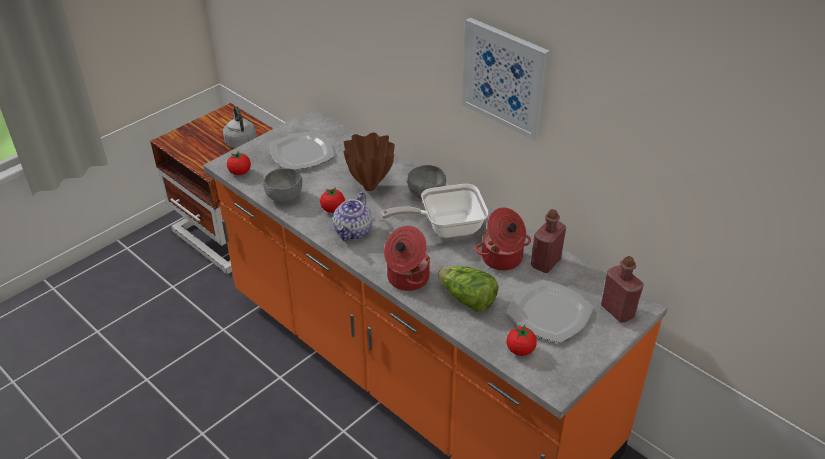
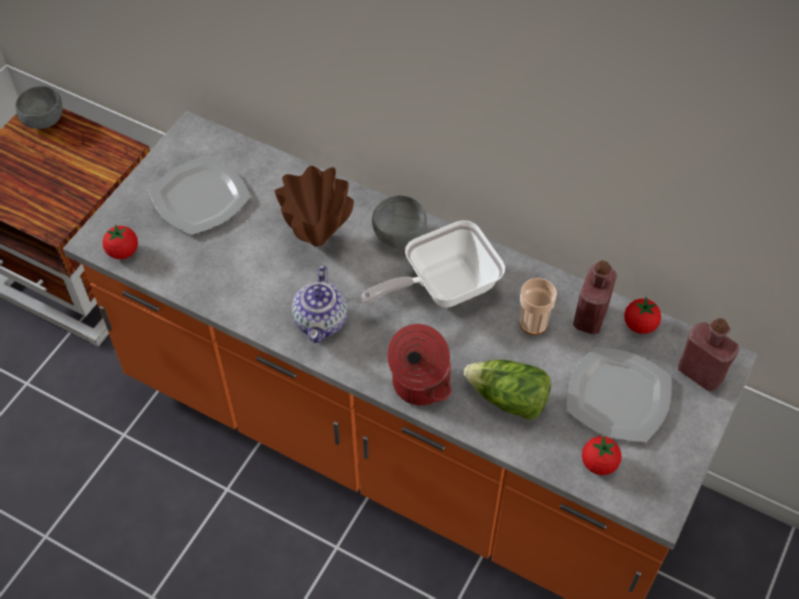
camera: 15 degrees left, 15 degrees up
(240, 142) = (77, 165): grey kettle -> none
(284, 197) = (203, 282): grey bowl -> grey bowl (43, 120)
(333, 209) = (280, 289): tomato -> tomato (639, 325)
(502, 259) = (533, 323): cooking pot -> cup
(505, 78) = (511, 89): picture -> none

